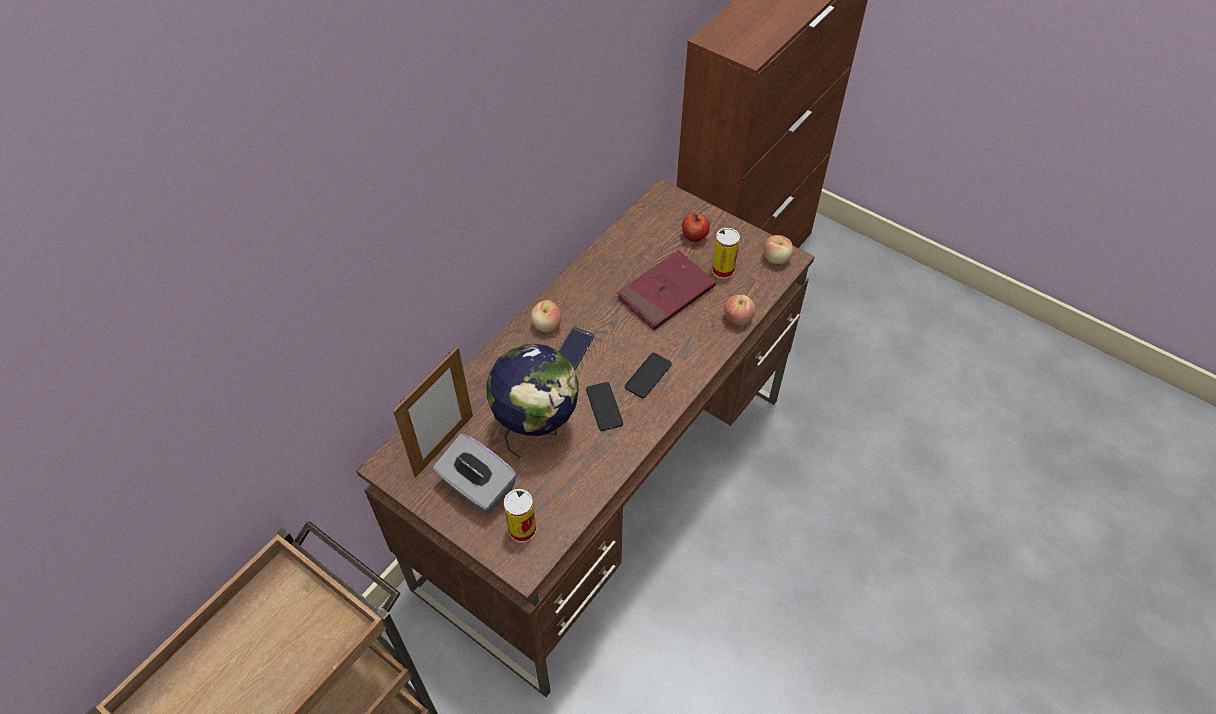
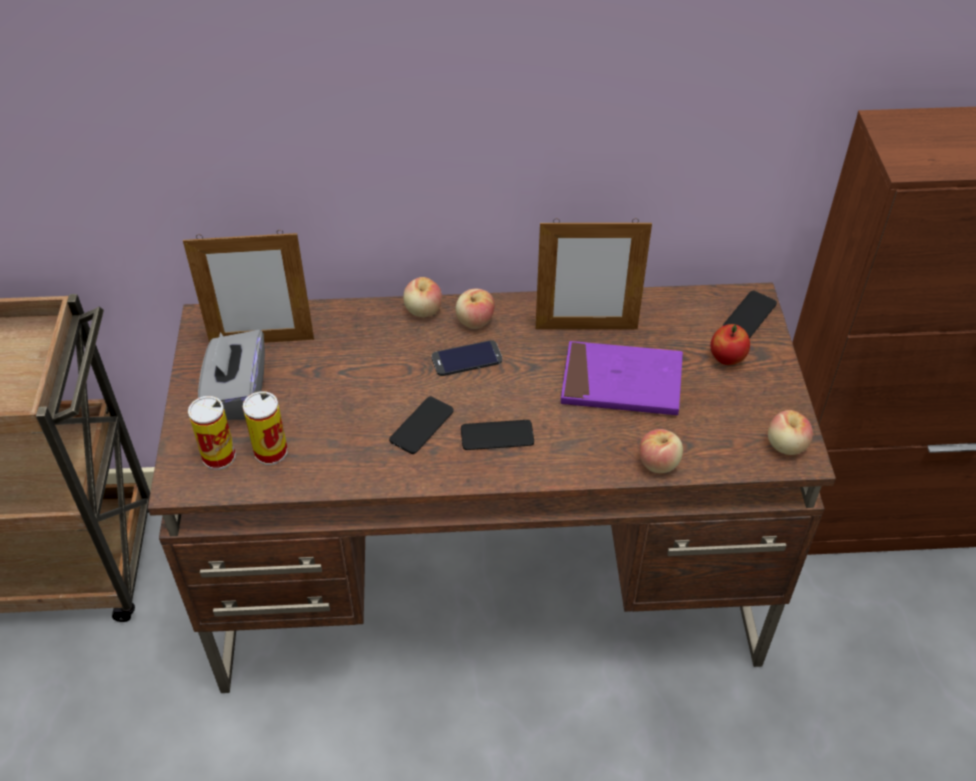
camera: 50 degrees right, 5 degrees down
(510, 344) = (423, 310): none -> apple
(537, 428) = (345, 392): globe -> none
(608, 279) = (586, 328): none -> picture frame
(666, 293) = (621, 383): red book -> purple book
(674, 205) = (749, 315): none -> phone
(723, 270) = (710, 410): can -> can (271, 451)

